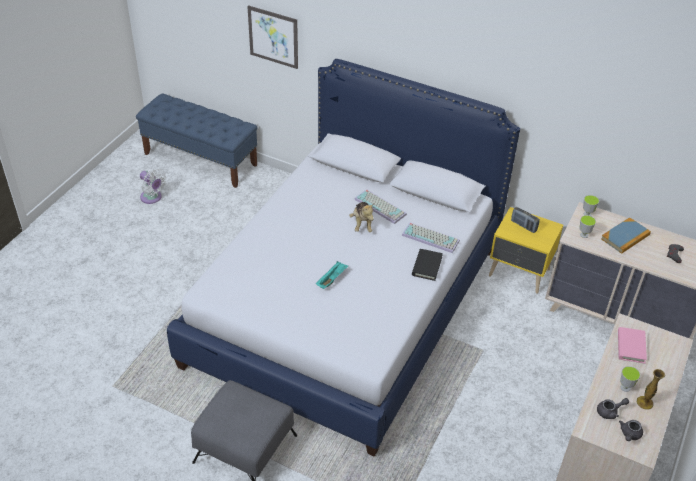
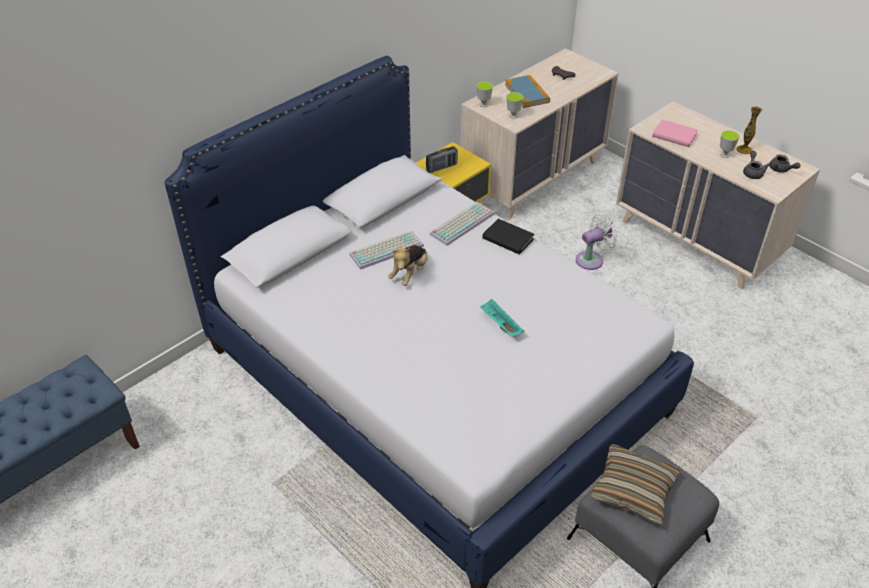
camera: 70 degrees left, 0 degrees up
(152, 198) = (88, 566): white fan -> white fan (592, 259)
(243, 403) = (633, 490): none -> pillow
(273, 37) = (66, 200): picture -> none
(362, 224) = (409, 273): plush toy -> plush toy turned 105 degrees clockwise

